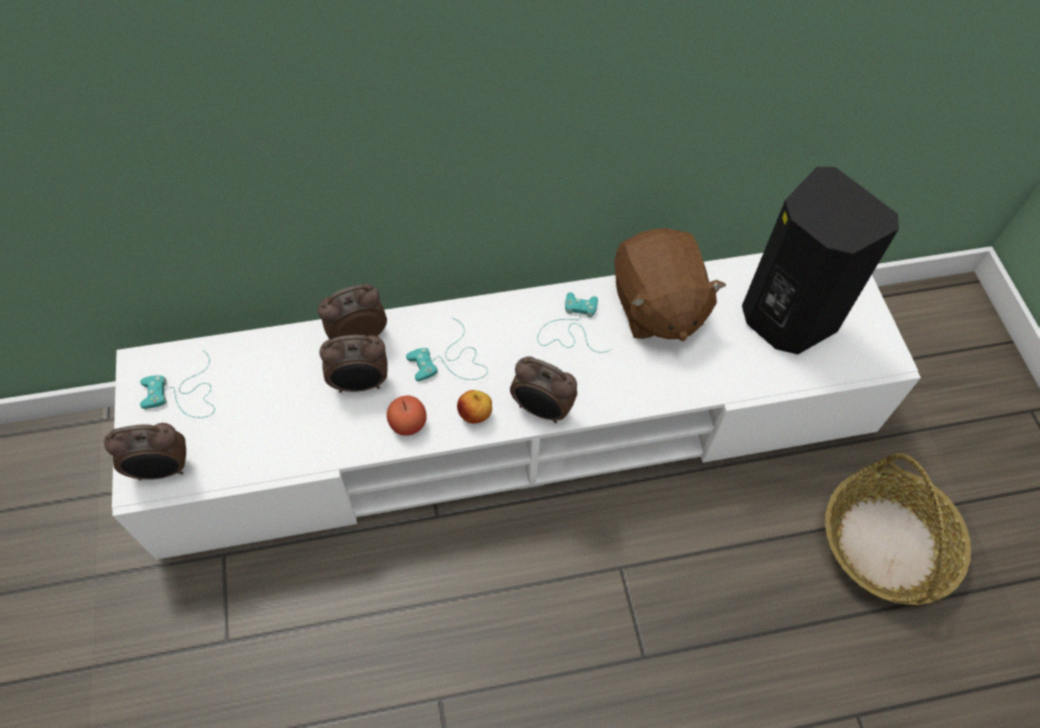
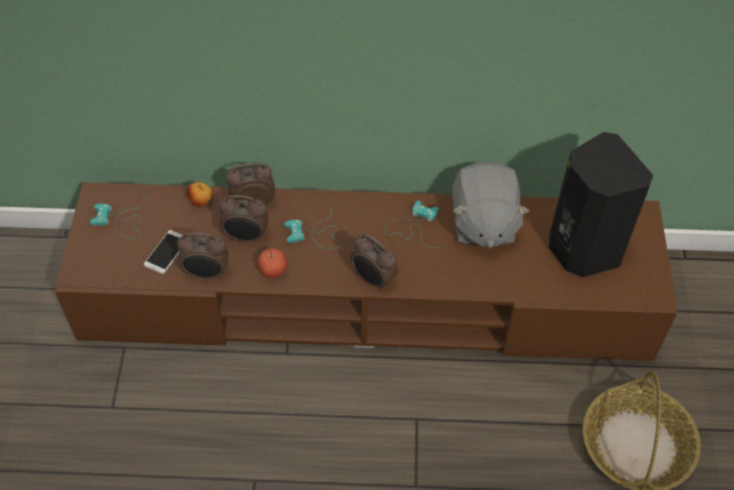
camera: 15 degrees right, 5 degrees down
(162, 470) = (94, 268): alarm clock -> alarm clock (206, 274)
(257, 426) = (166, 252): none -> phone
(475, 415) = (323, 274): apple -> apple (201, 202)
(519, 422) = (367, 298): white tv stand -> brown tv stand
(656, 307) = (483, 223): brown plush toy -> grey plush toy

